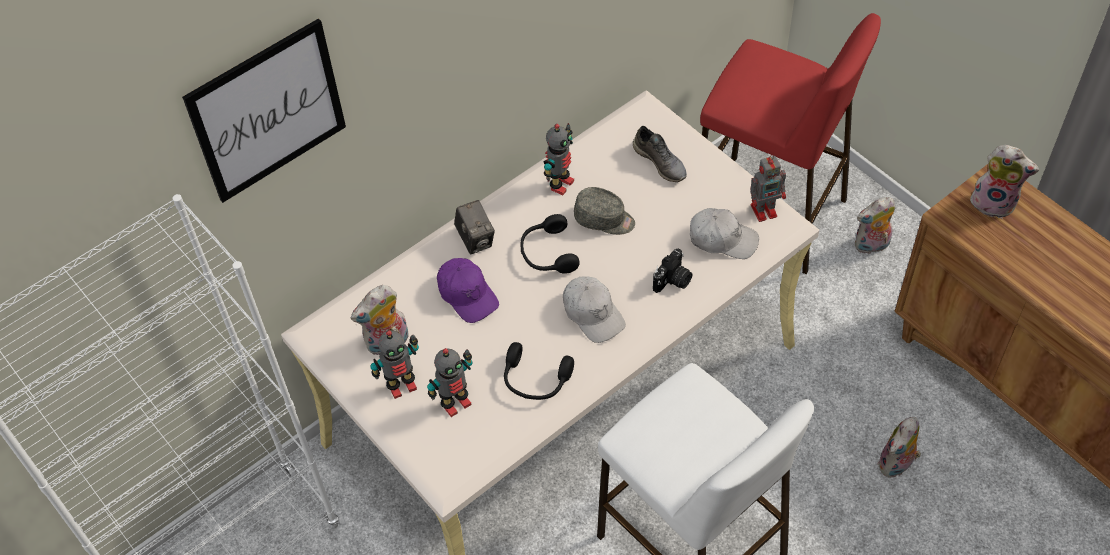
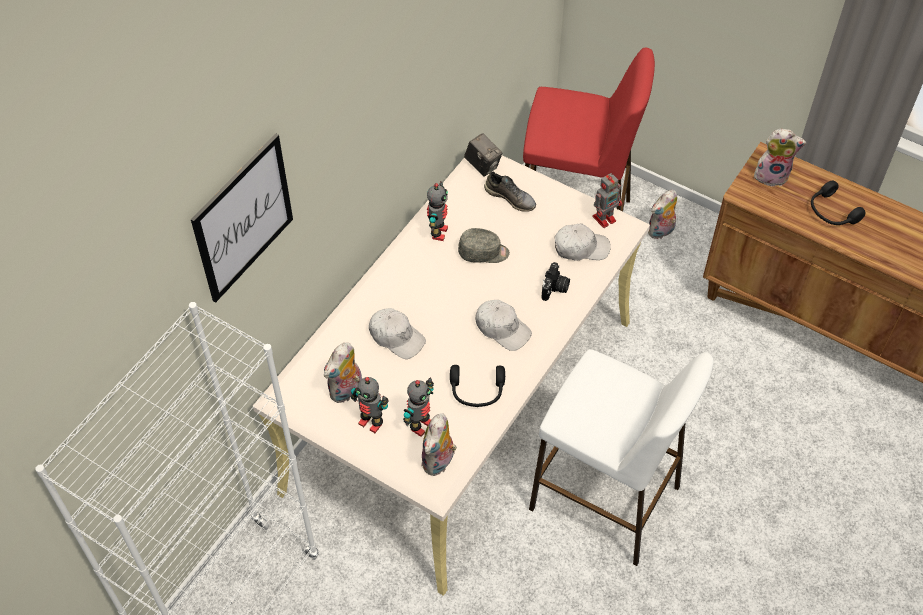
camera: 20 degrees left, 0 degrees up
(401, 386) = (371, 422): toy robot -> toy robot turned 75 degrees clockwise
(467, 294) = (396, 337): purple cap -> white cap
(476, 239) = (386, 292): camera -> camera (483, 165)
(547, 253) = (448, 289): black headphones -> black headphones (831, 212)
(896, 465) = (736, 395): plush toy -> plush toy (439, 462)

